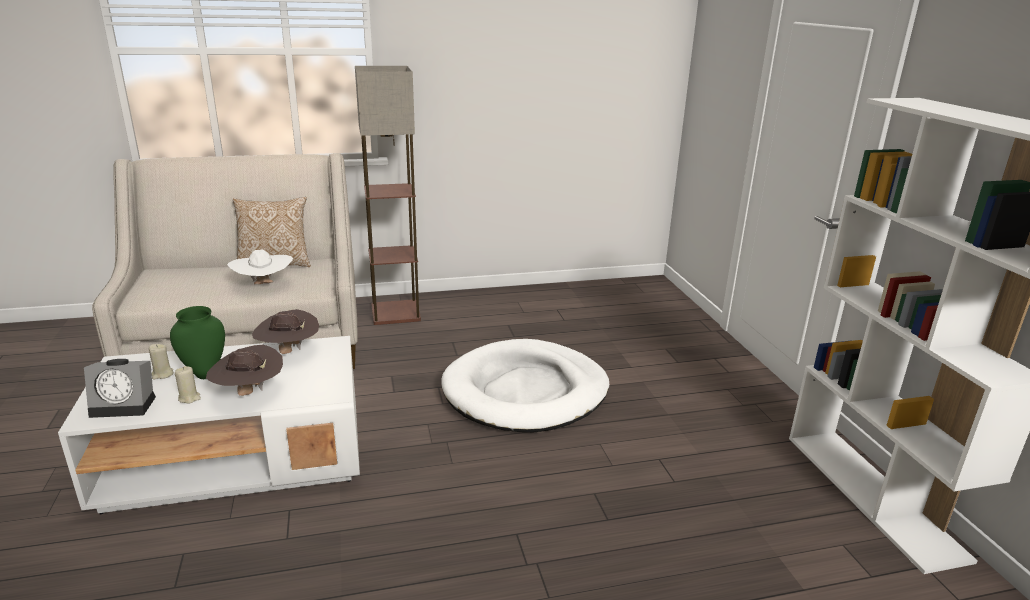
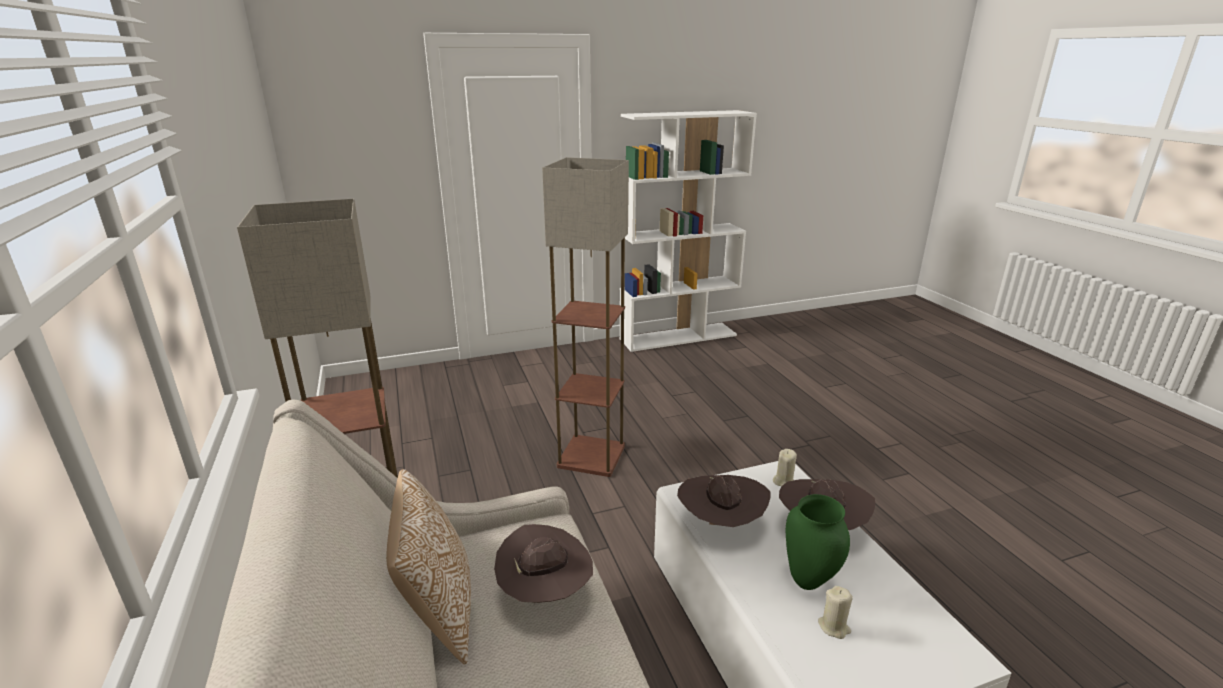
camera: 95 degrees left, 0 degrees up
(126, 405) = (916, 630): alarm clock -> none
(189, 398) = (862, 574): beige candle -> beige candle (783, 481)
(263, 285) = (545, 594): white hat -> brown hat
(526, 391) = (590, 455): white dog bed -> floor lamp

